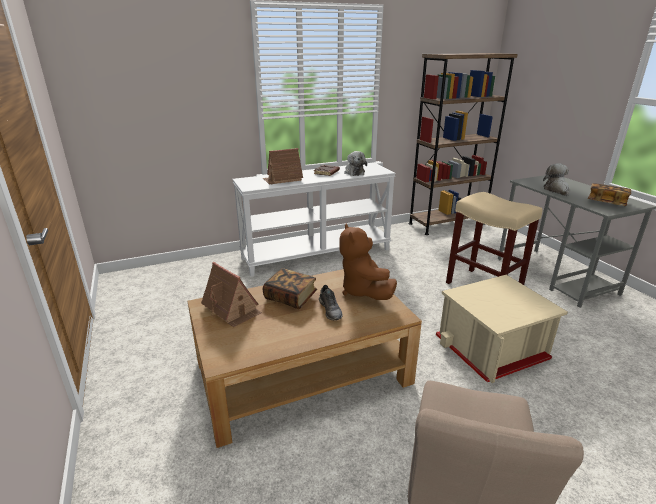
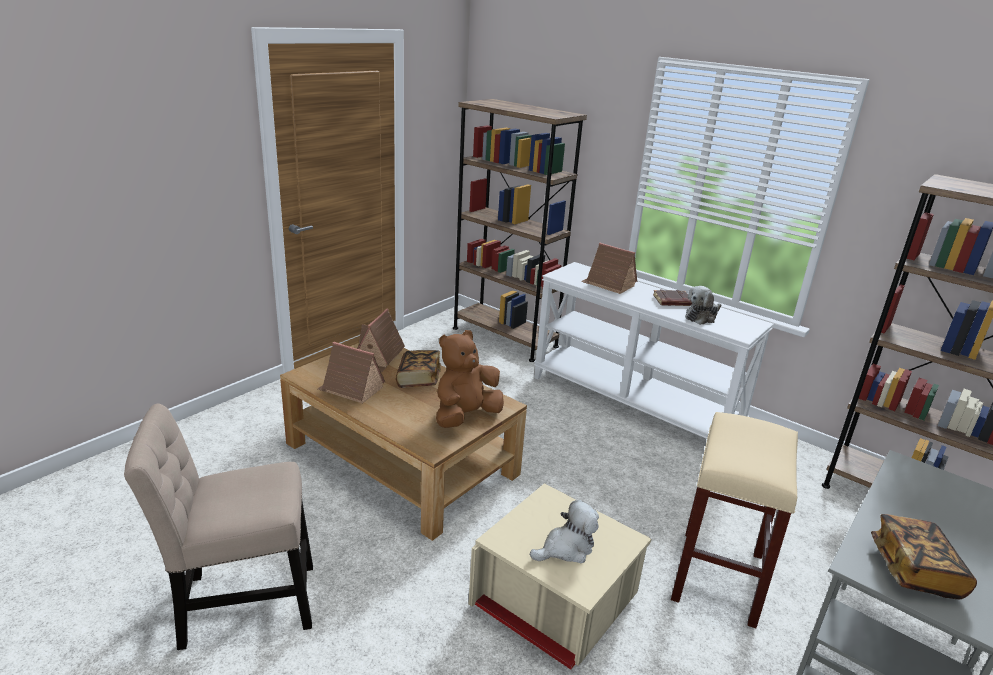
camera: 60 degrees right, 0 degrees up
(181, 270) = (504, 337): none -> brown bookcase
(277, 336) = (351, 389): none -> toy house
(331, 310) = (413, 405): grey shoe -> none
(556, 190) = (906, 505): plush toy -> plush toy (566, 548)

